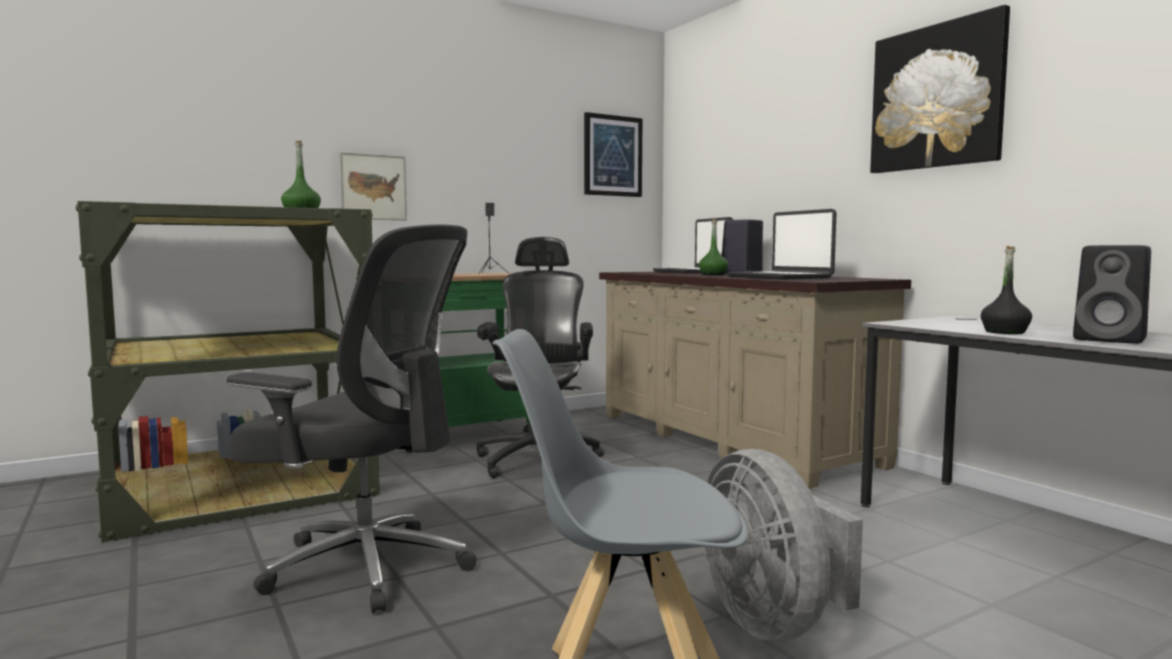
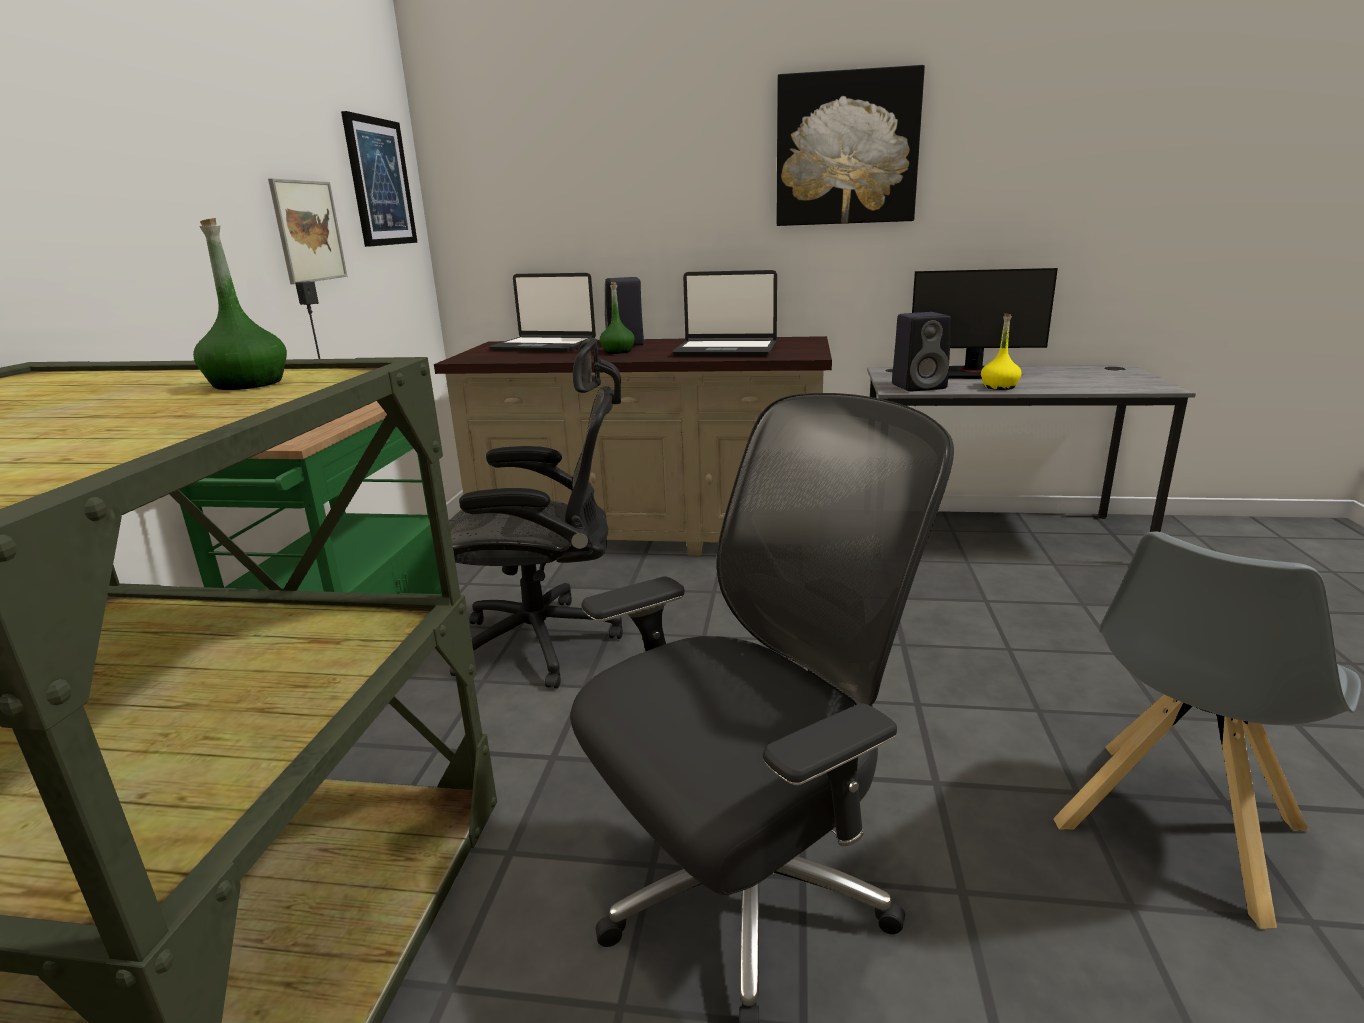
camera: 50 degrees left, 15 degrees up
(373, 187) = (97, 274): picture -> picture (308, 231)
(539, 459) = (546, 642): office chair -> office chair turned 135 degrees clockwise
(773, 622) = (1064, 694): grey fan -> none
(1005, 332) = (999, 387): black bottle -> yellow bottle
(1037, 326) = (973, 373): none -> monitor
(1112, 340) = (1069, 382): black speaker -> black speaker (920, 386)

